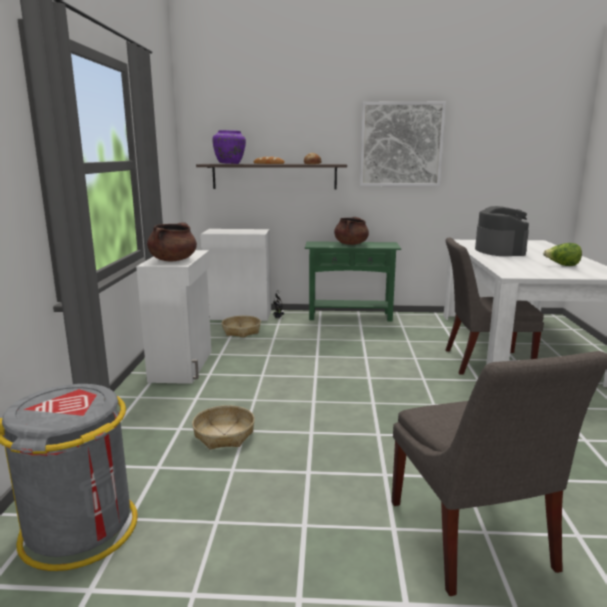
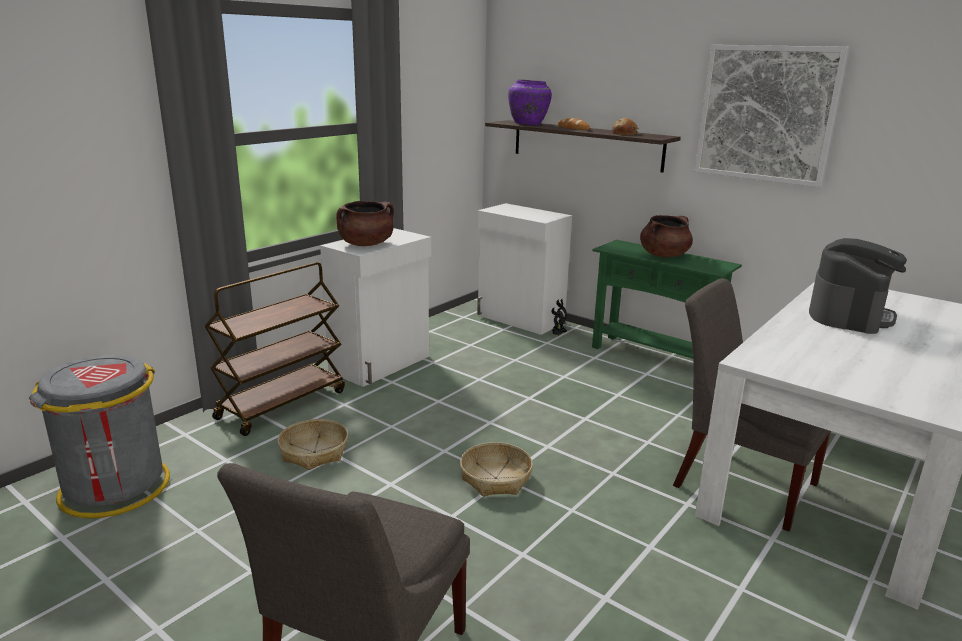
camera: 35 degrees right, 5 degrees up
(143, 414) = (282, 404): none -> brown cart
(241, 331) = (493, 340): basket -> basket (495, 478)
(562, 265) = (890, 368): lettuce -> none

